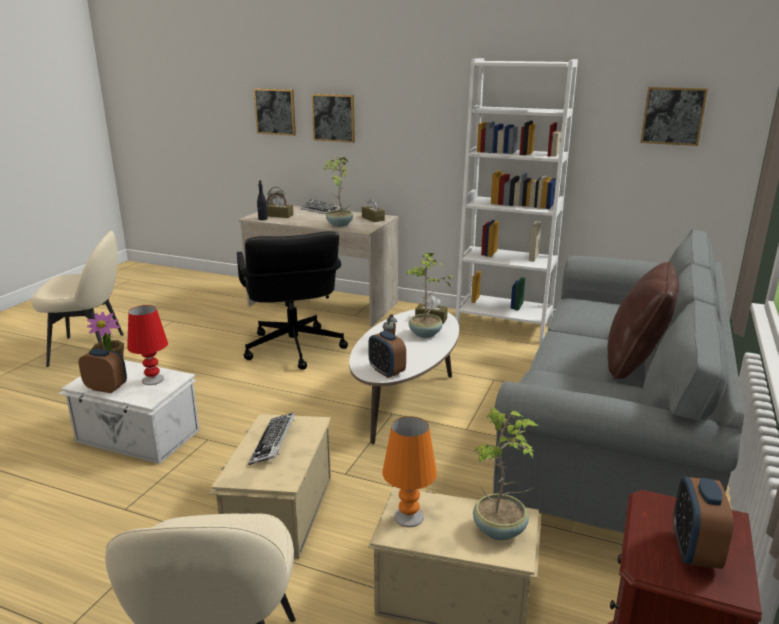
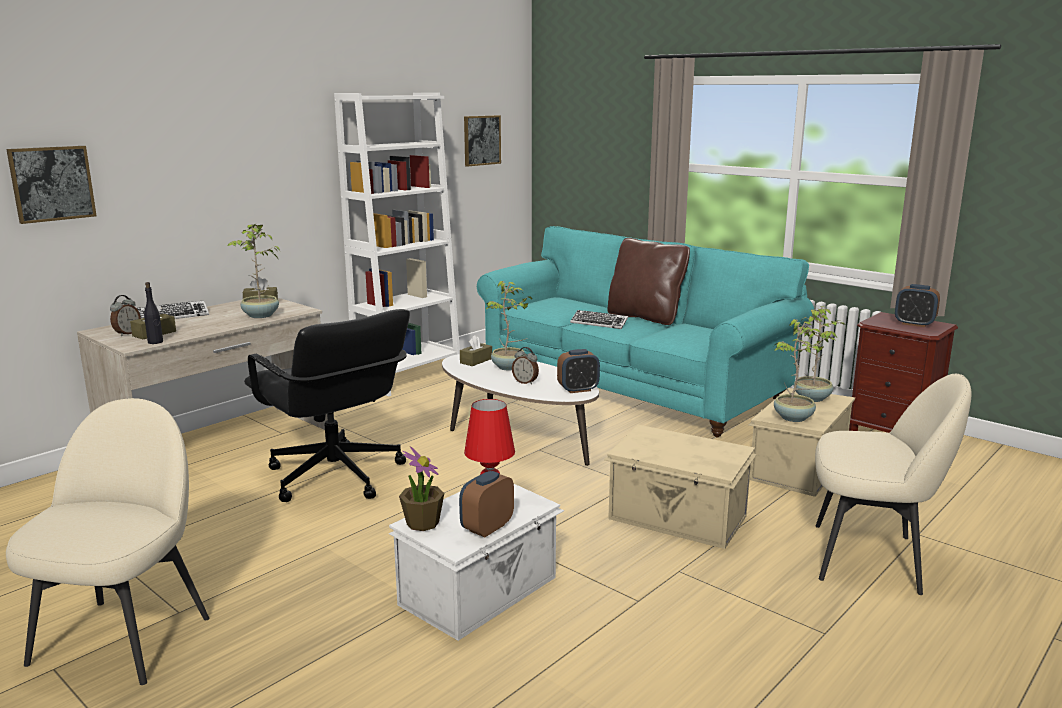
camera: 70 degrees left, 5 degrees down
(273, 443) = (670, 450): keyboard -> keyboard (599, 323)
(293, 349) = (335, 477): black office chair -> black office chair turned 45 degrees clockwise
(334, 118) = (157, 181): picture -> none
(408, 517) = (794, 418): orange table lamp -> potted plant
(611, 435) = (631, 386): grey sofa -> turquoise sofa

